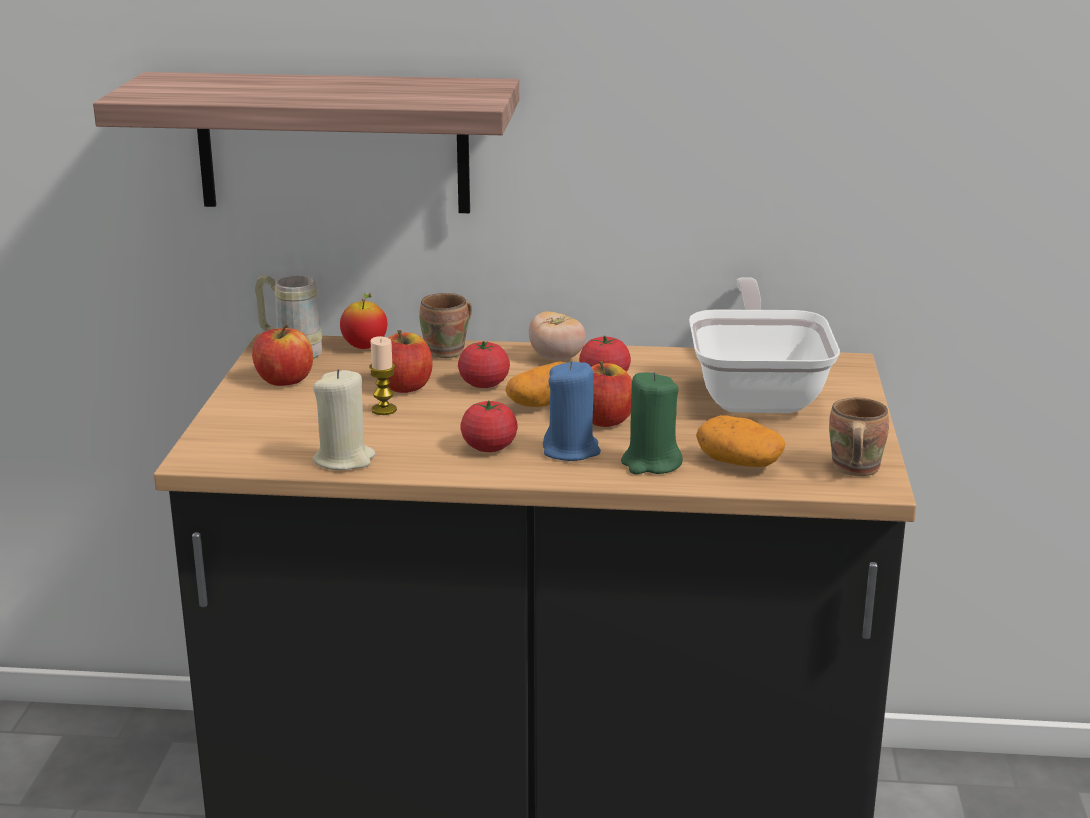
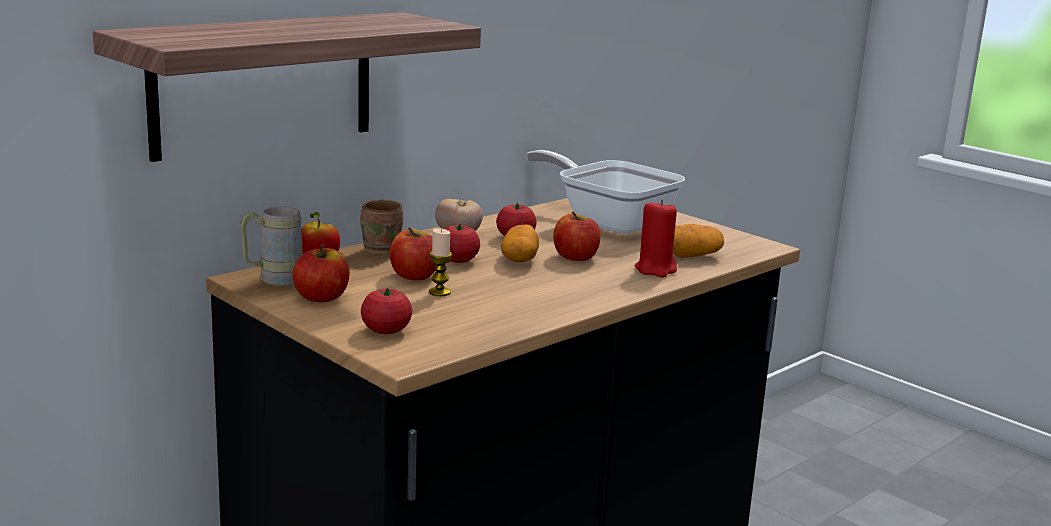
camera: 50 degrees left, 5 degrees down
(344, 460) = (498, 326): beige candle -> none
(489, 447) = (558, 290): tomato -> tomato (386, 331)
(571, 450) = (602, 277): blue candle -> none
(651, 463) = (655, 270): green candle -> red candle
(852, 469) = (740, 242): brown mug -> none

